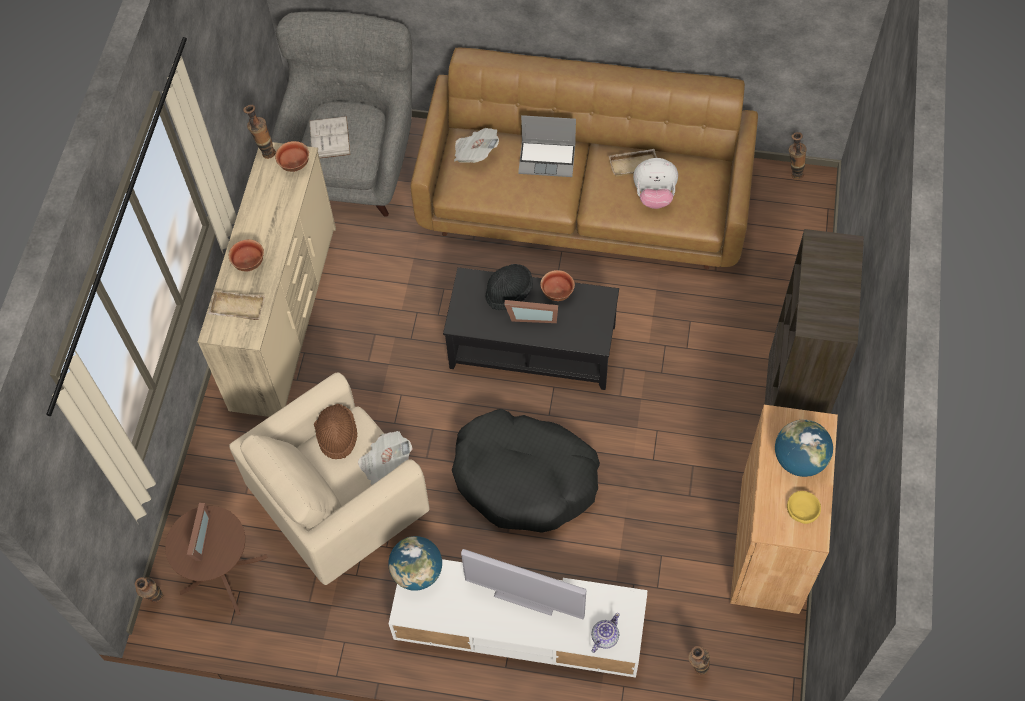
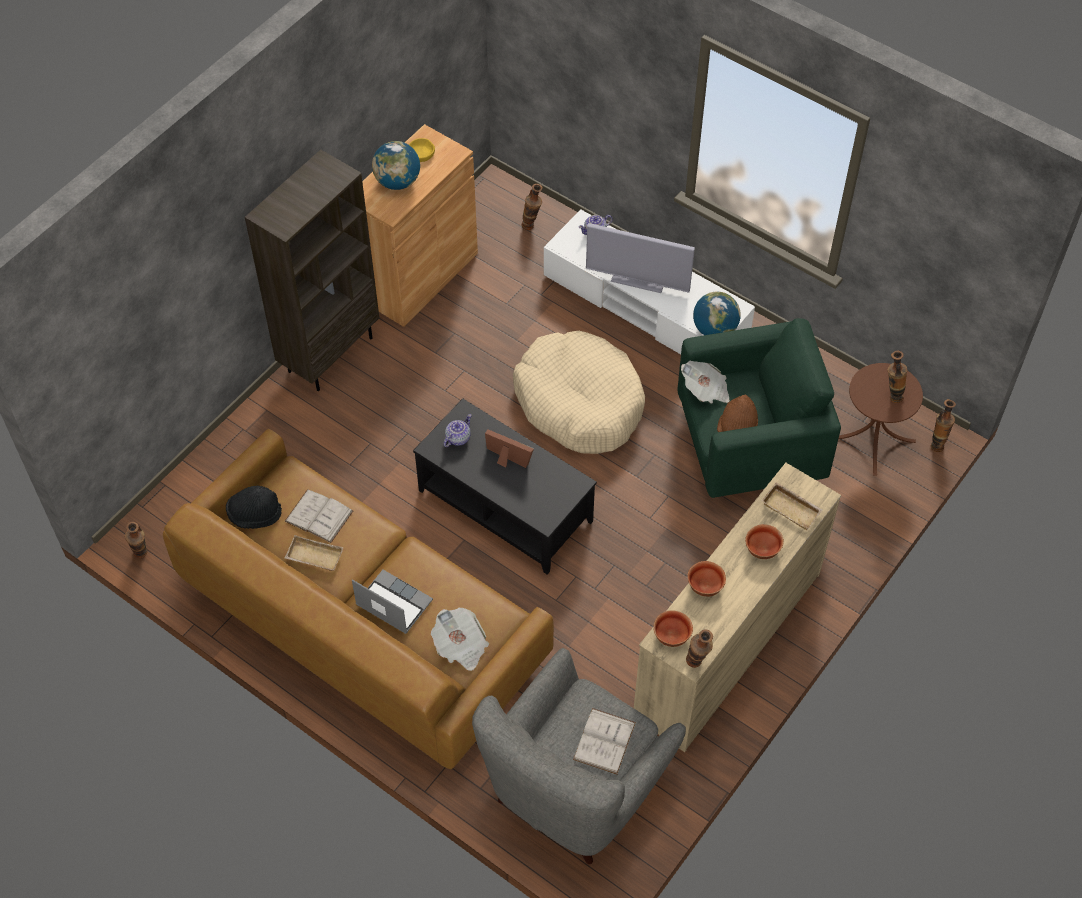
camera: 155 degrees left, 5 degrees down
(197, 540) = (891, 396): picture frame -> vase
(341, 506) = (749, 448): beige armchair -> green armchair
(509, 292) = (514, 490): black hat -> black hat (254, 515)
(525, 478) = (579, 402): black dog bed -> beige dog bed
(525, 596) = (638, 280): television -> television turned 150 degrees clockwise
(557, 292) = (470, 471): bowl -> bowl (704, 586)
(588, 316) = (457, 438): none -> teapot
(654, 196) = (319, 516): plush toy -> white book

